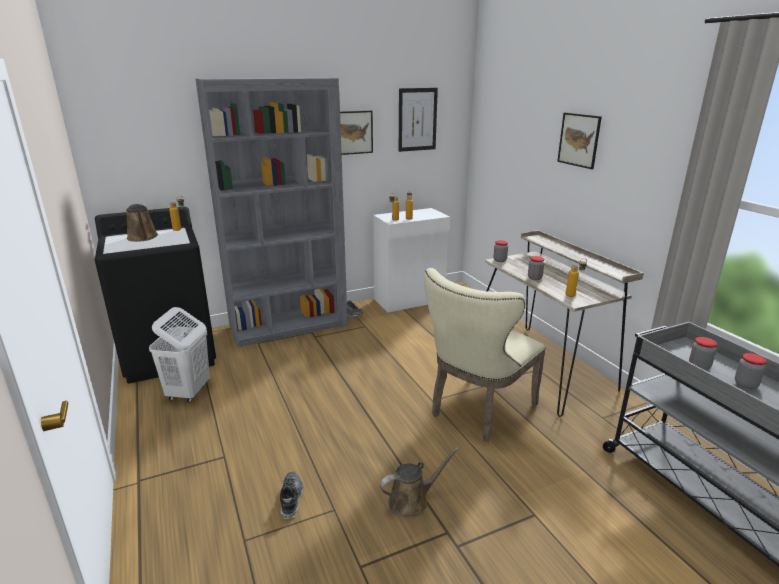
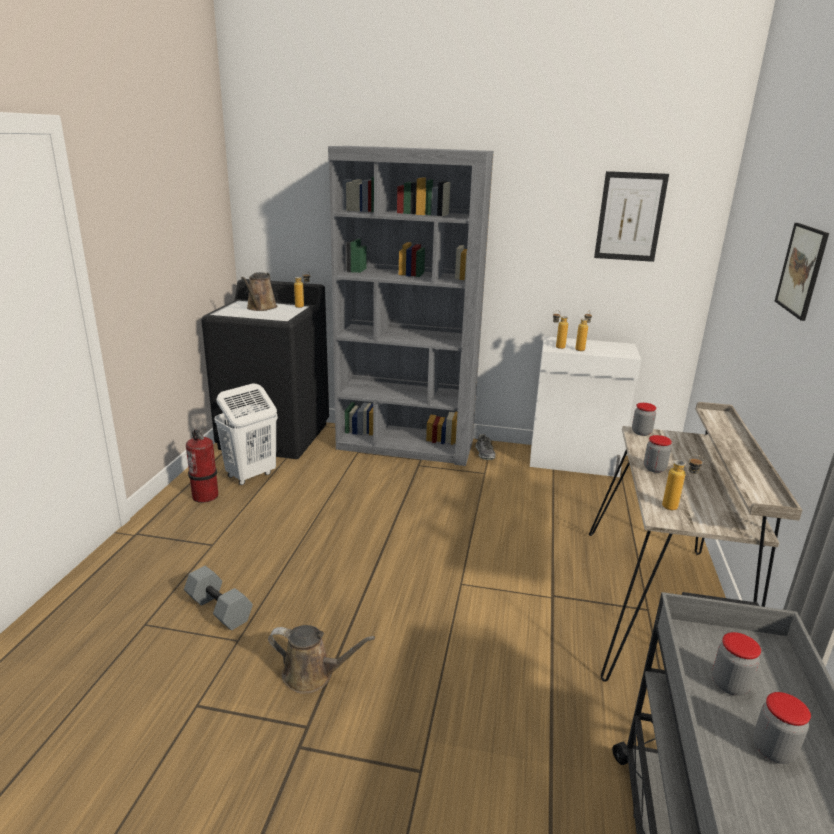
camera: 35 degrees right, 0 degrees up
(167, 423) = (205, 496): none -> fire extinguisher
(291, 498) = (217, 609): shoe -> grey dumbbell
(353, 132) = (530, 225): picture -> none
(478, 411) = (501, 621): beige chair -> none

